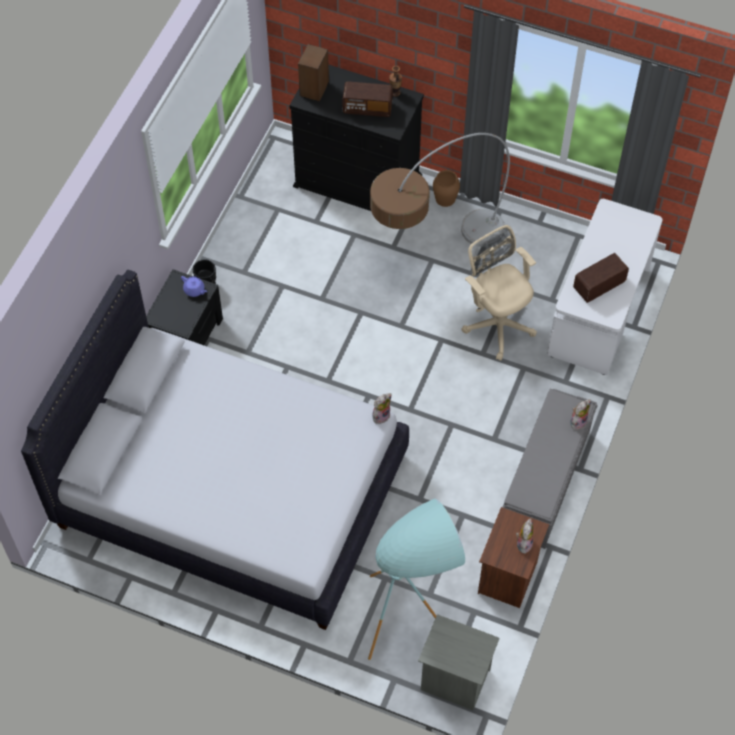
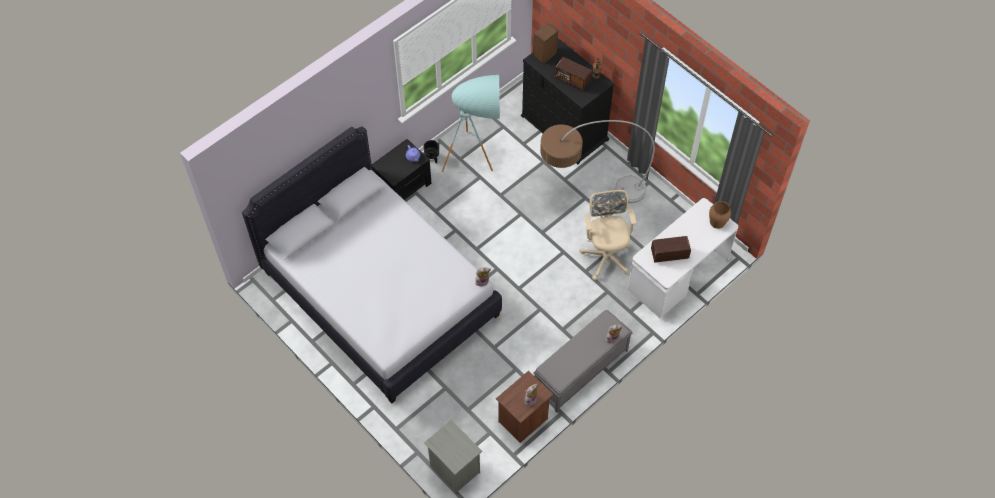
camera: 25 degrees right, 0 degrees up
(410, 613) = (449, 416): turquoise floor lamp -> turquoise floor lamp (478, 158)
(445, 198) = (616, 160): brown vase -> brown vase (717, 221)

